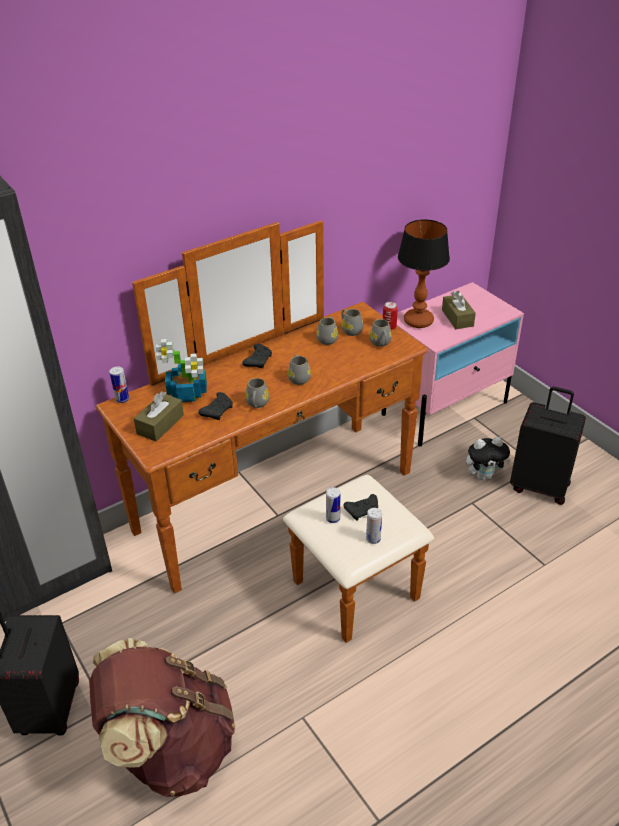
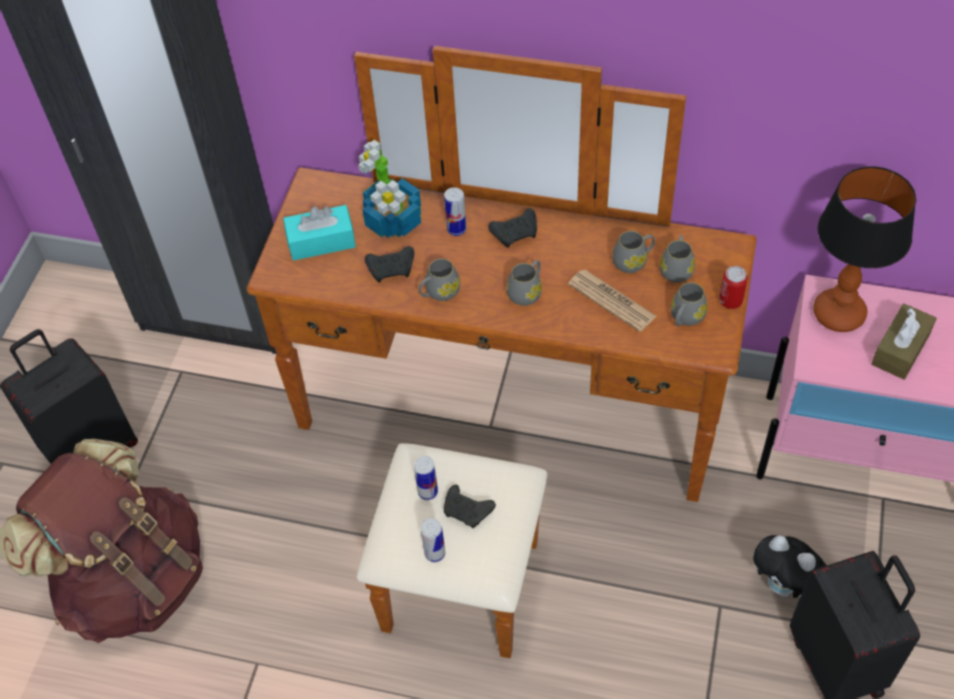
camera: 50 degrees right, 15 degrees up
(122, 399) = (326, 179): can -> can (456, 229)
(160, 424) = (321, 241): brown tissue box -> turquoise tissue box
(341, 357) = (611, 301): none -> newspaper

